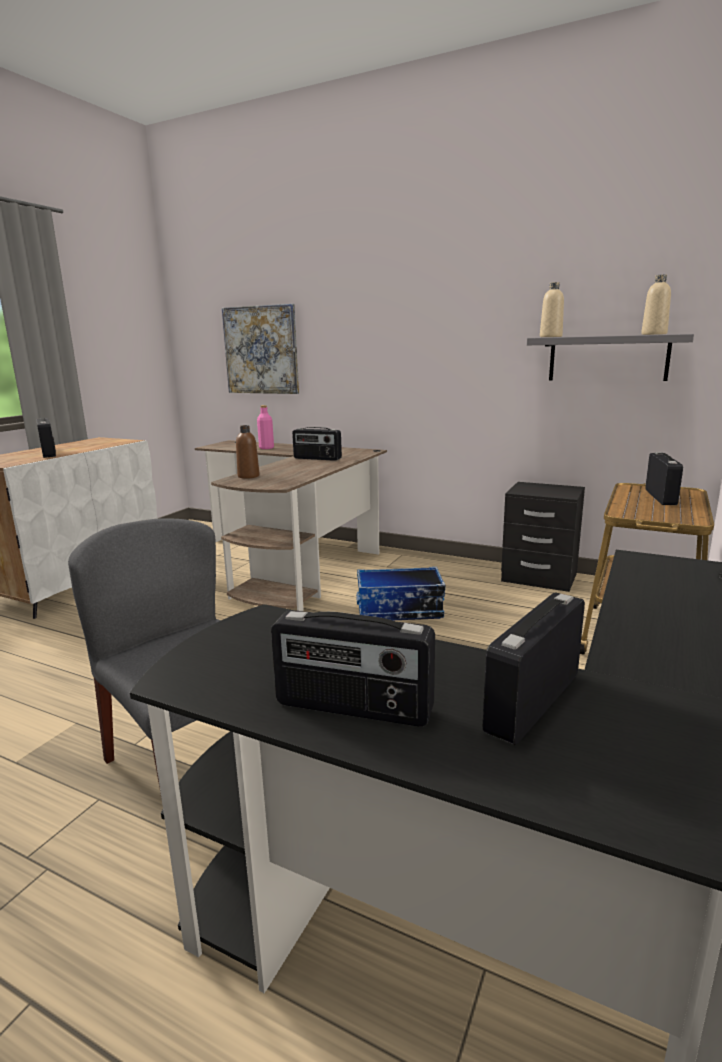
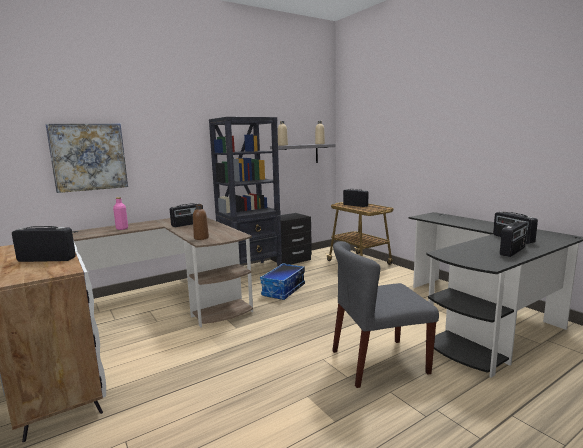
camera: 60 degrees left, 5 degrees down
(443, 567) = (251, 271): none -> black bookcase

